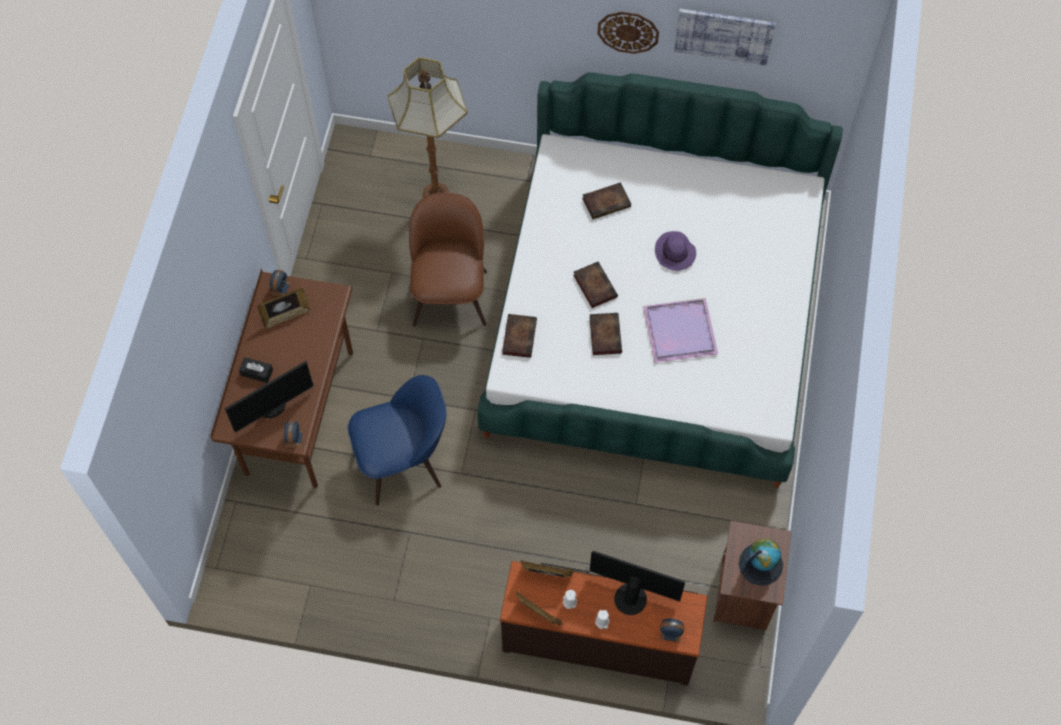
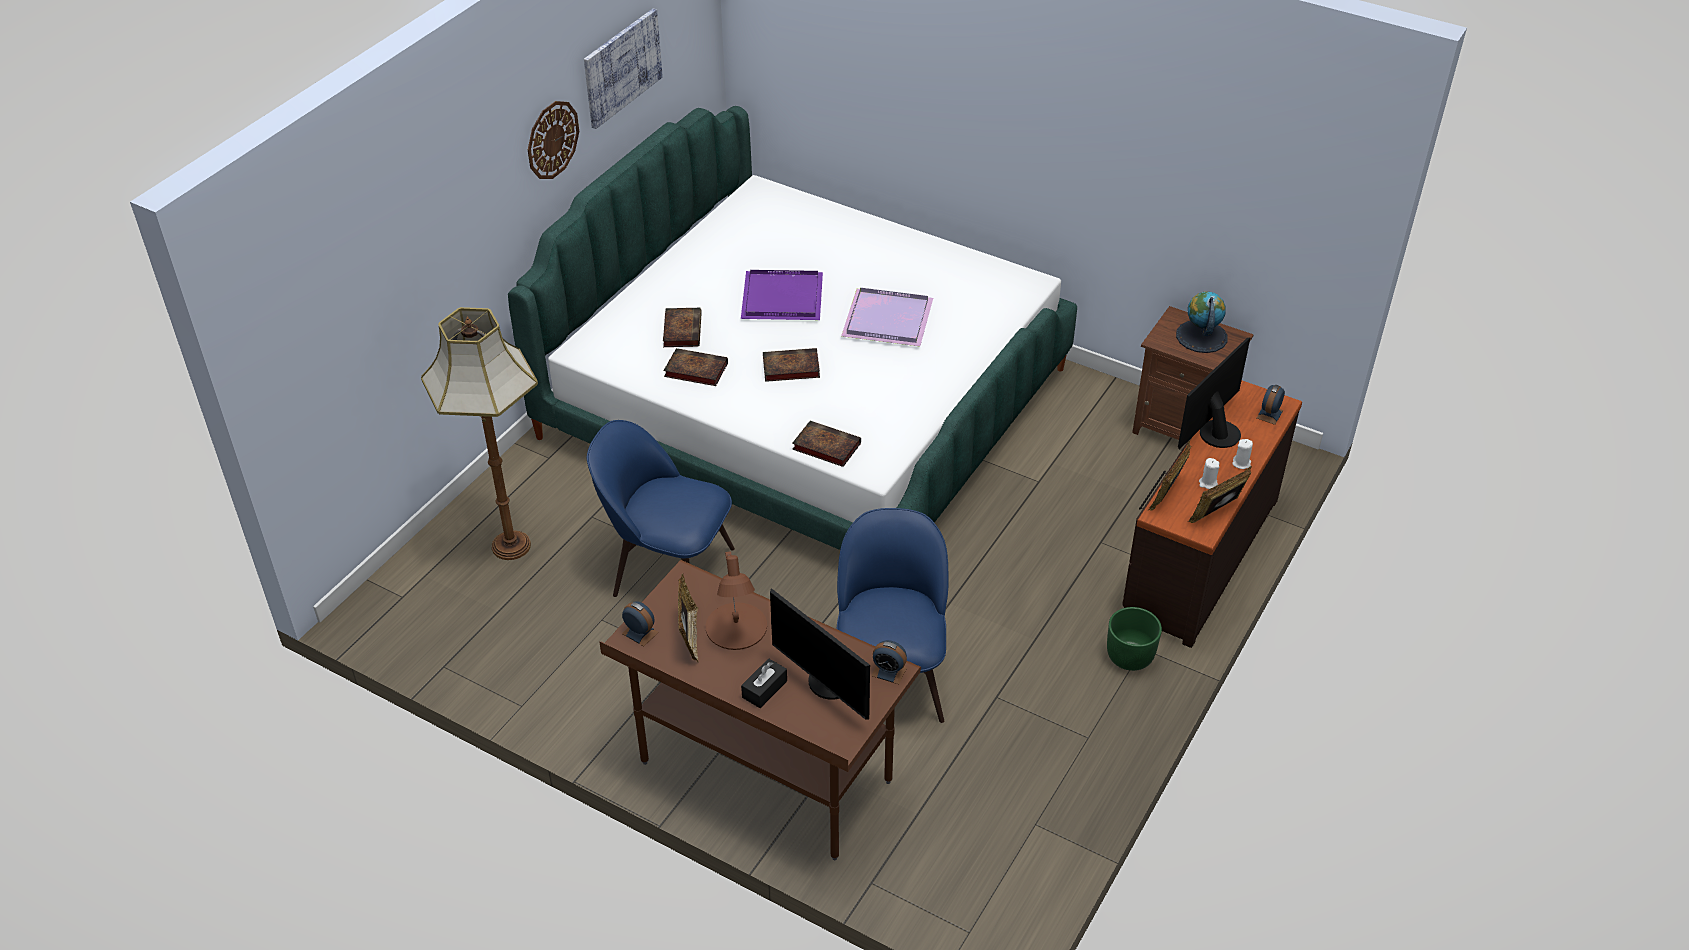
camera: 70 degrees left, 20 degrees down
(272, 406) = (828, 684): monitor -> monitor turned 150 degrees clockwise
(302, 338) = (736, 627): none -> brown table lamp
(450, 294) = (668, 570): brown chair -> blue chair
(478, 611) = (1130, 656): none -> green planter
(604, 334) = (860, 377): book -> book (694, 370)
(675, 253) = (784, 297): purple hat -> purple tray

